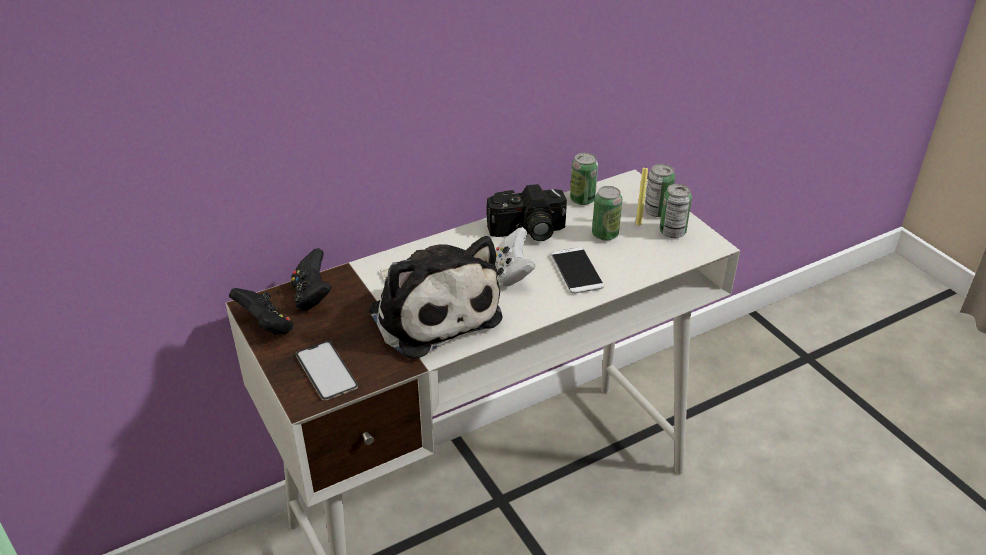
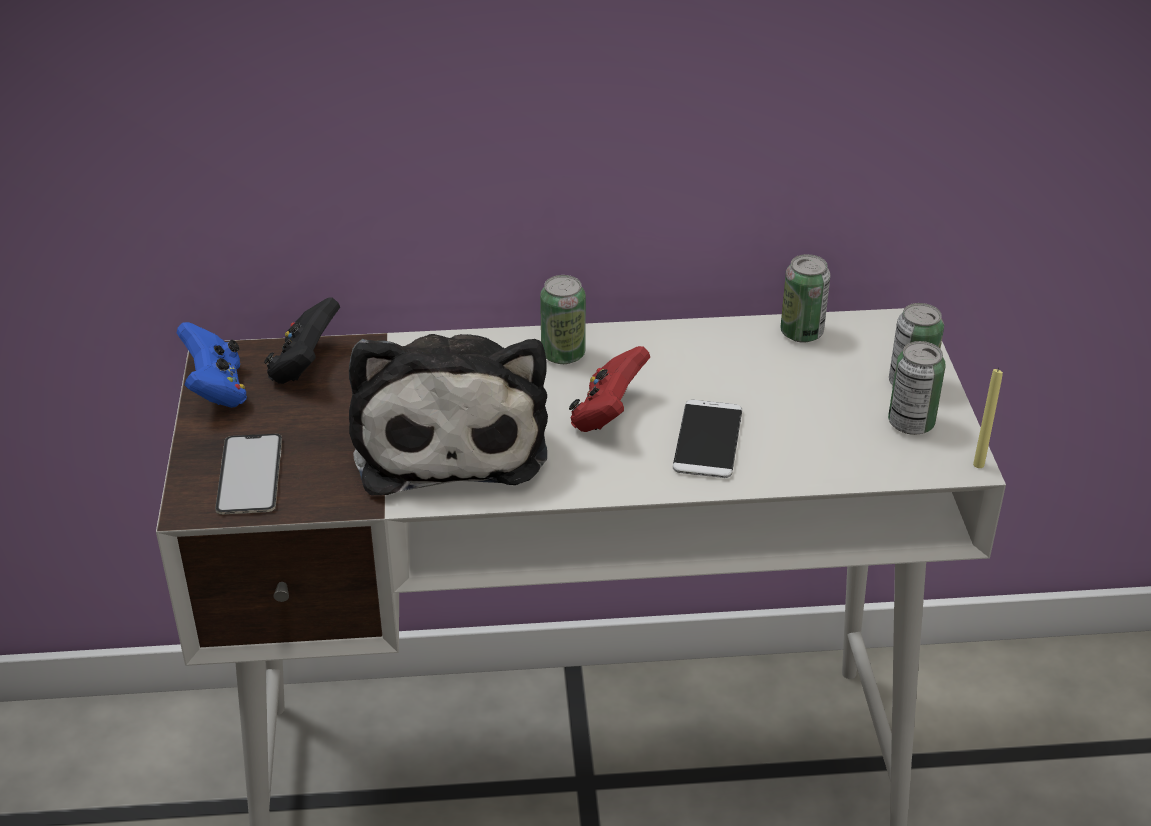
camera: 25 degrees right, 0 degrees up
(266, 326) = (216, 390): black game controller -> blue game controller
(512, 273) = (607, 414): white game controller -> red game controller
(527, 232) = (677, 359): camera -> none
(605, 234) = (796, 397): can -> can (563, 354)
(638, 223) = (865, 394): yellow candle -> yellow candle (978, 465)

